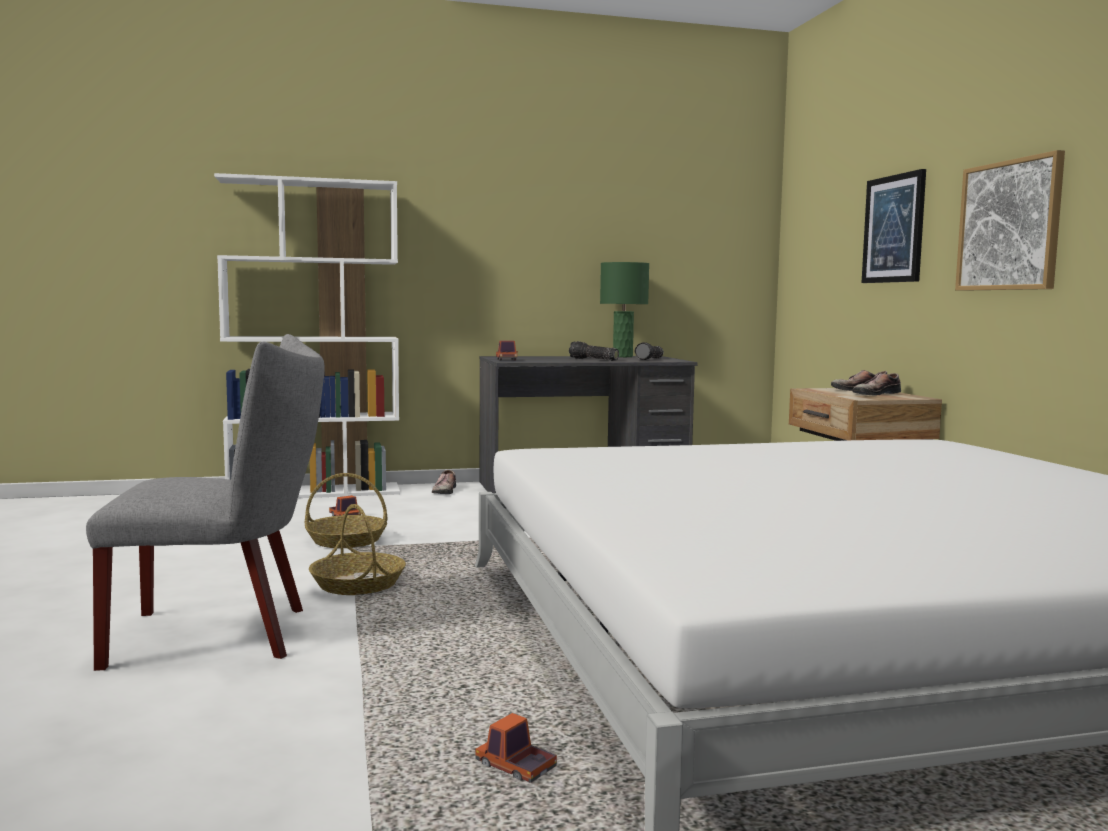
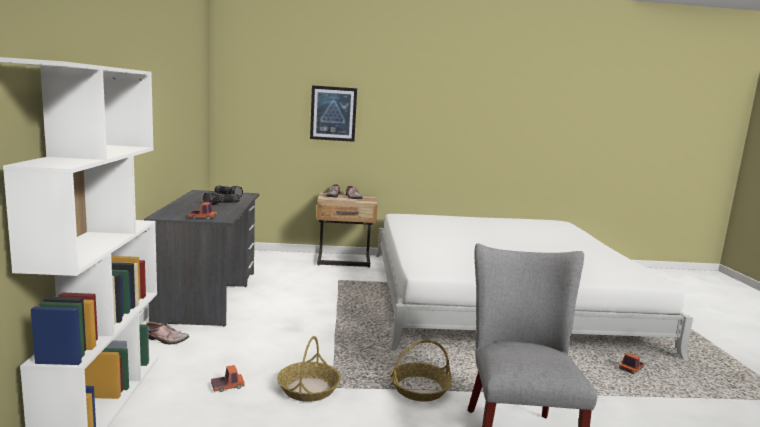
camera: 80 degrees left, 5 degrees up
(622, 356) = (196, 196): green table lamp -> none
(1009, 225) = (411, 123): picture -> none

